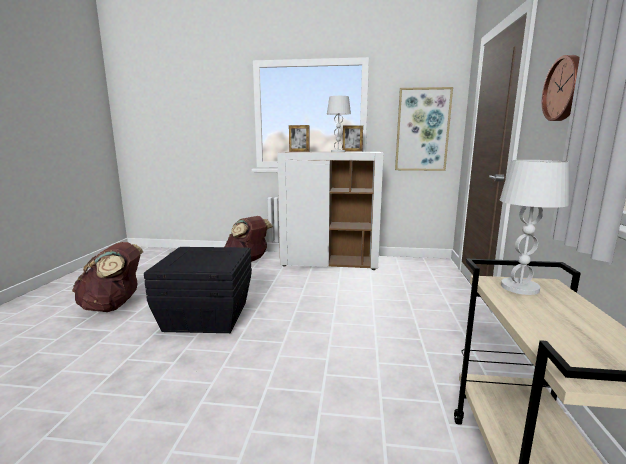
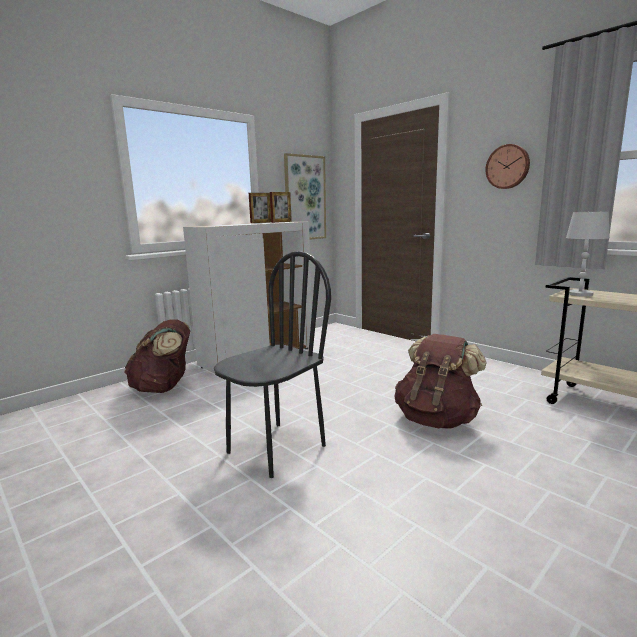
camera: 50 degrees left, 0 degrees up
(113, 306) = (123, 513): brown backpack -> brown backpack (436, 419)
(206, 316) = (276, 448): black storage box -> black chair
(299, 151) = (218, 225): picture frame -> picture frame (281, 222)
(337, 152) = (263, 223): white table lamp -> none

